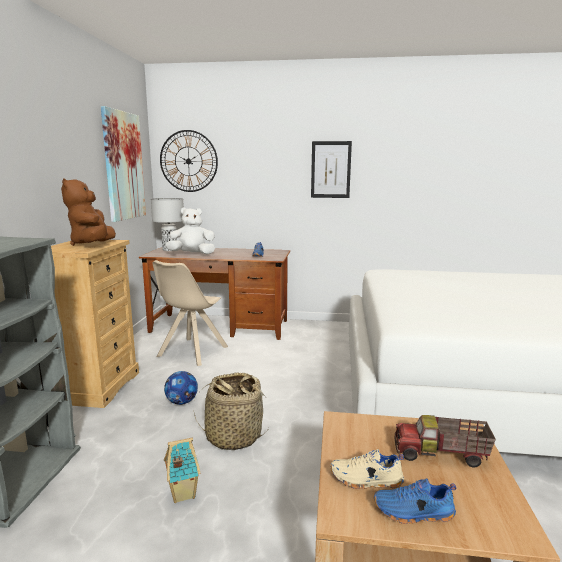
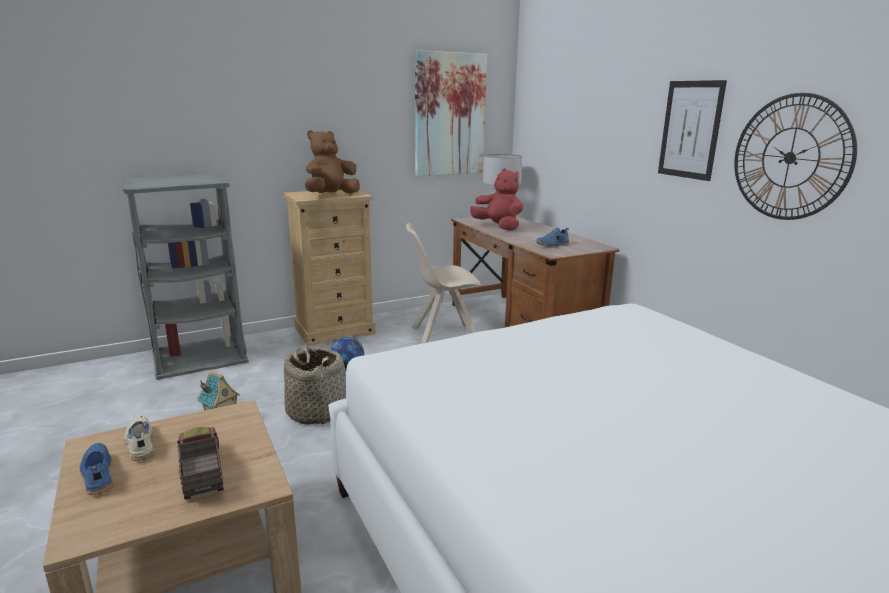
camera: 55 degrees right, 5 degrees up
(188, 161) = (542, 109): wall clock -> wall clock (790, 157)
(192, 254) = (498, 227): white plush toy -> red plush toy

